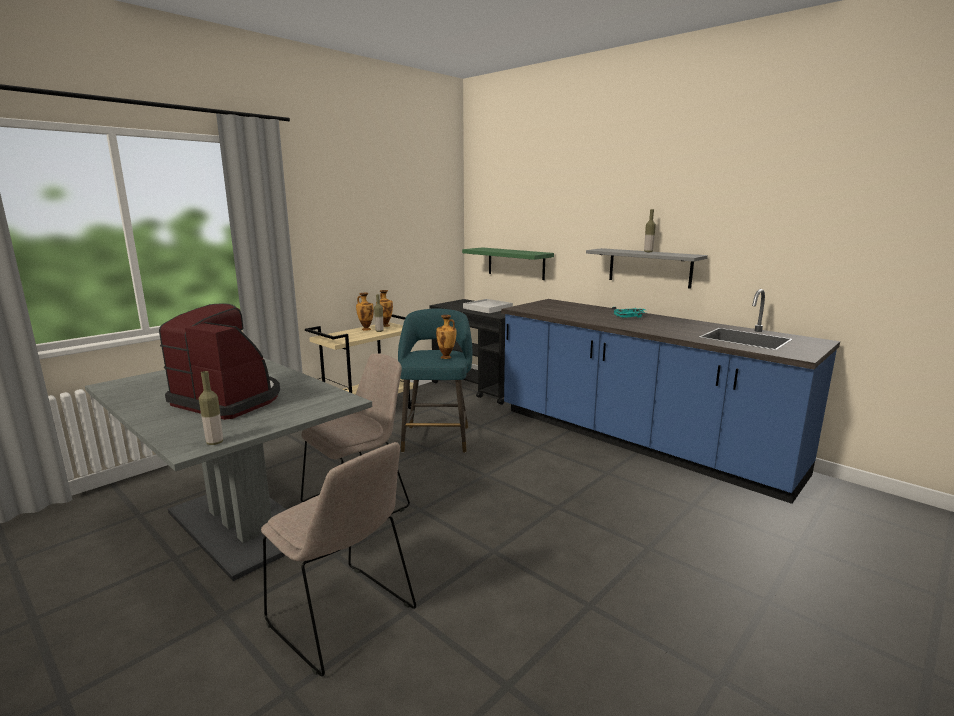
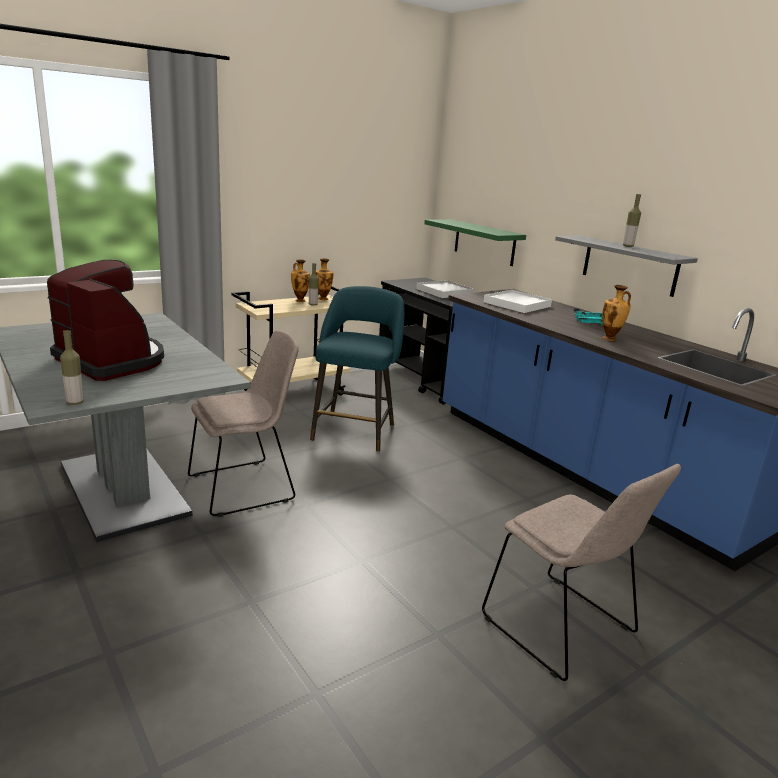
camera: 10 degrees right, 5 degrees up
(343, 619) = (185, 597): beige chair -> beige chair (562, 628)
(446, 357) = (370, 344): vase -> vase (610, 339)
(561, 310) = (517, 304): none -> white tray

